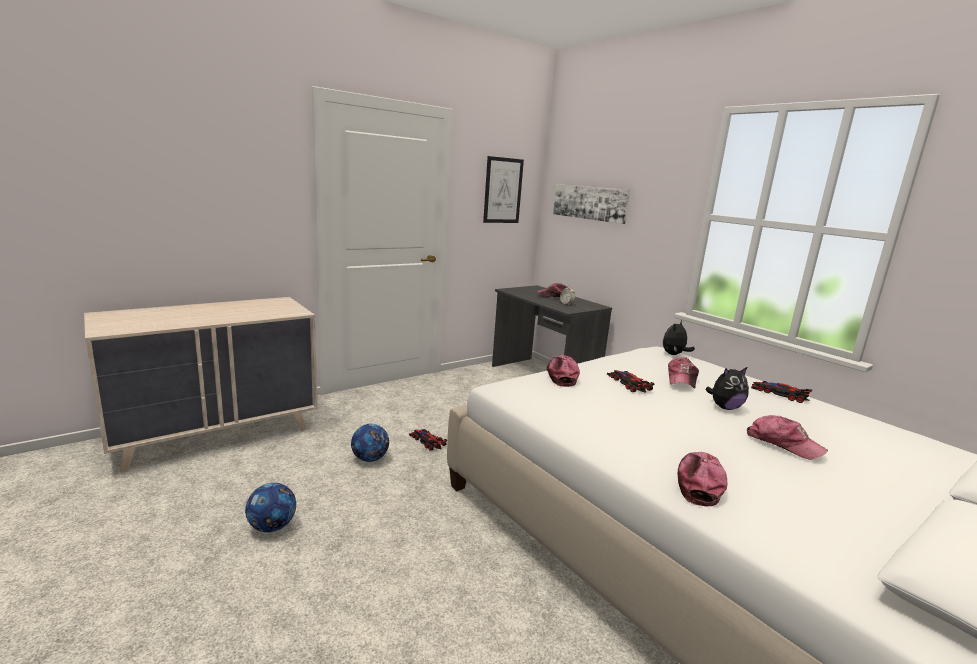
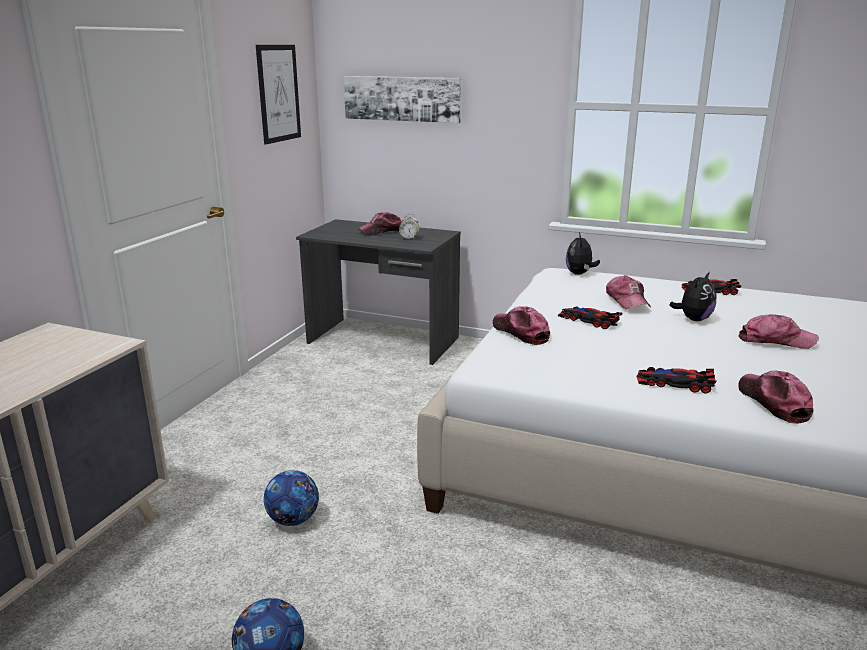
camera: 30 degrees left, 5 degrees up
(427, 441) = (337, 468): toy car -> toy car (674, 383)

